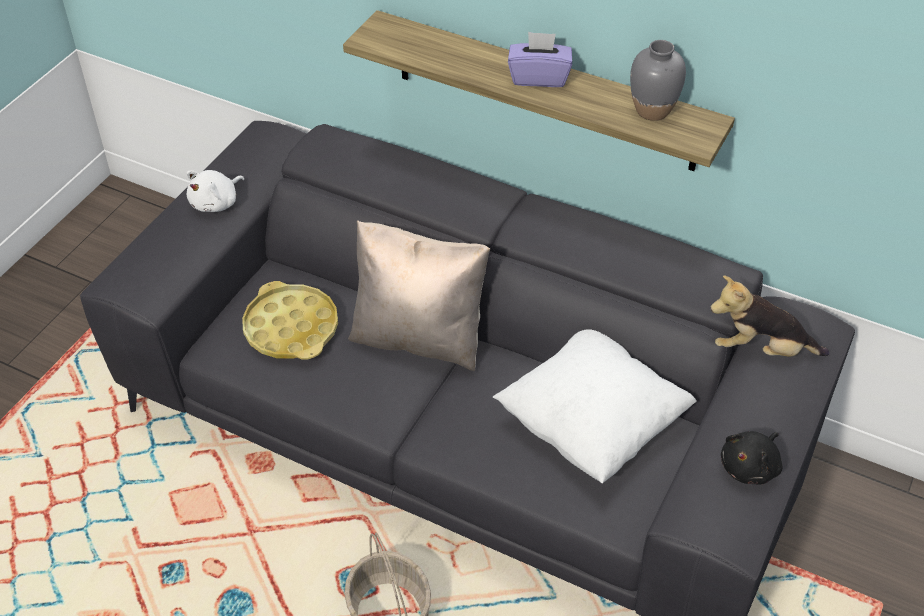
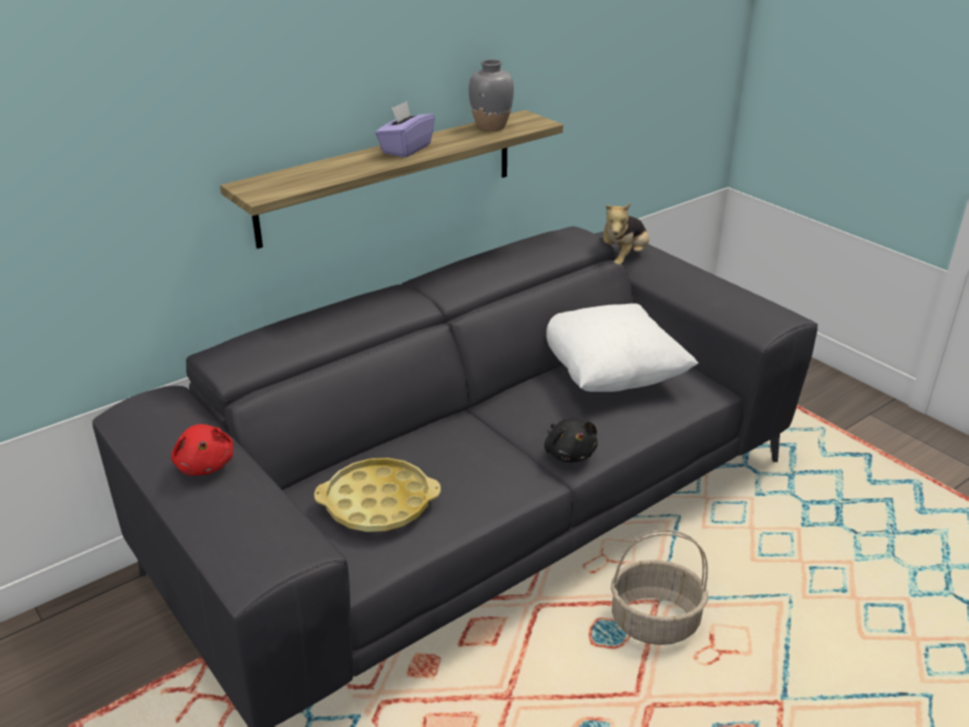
camera: 65 degrees left, 15 degrees down
(216, 203) = (205, 464): white plush toy -> red plush toy
(419, 337) = (451, 432): beige pillow -> none
(750, 467) = (728, 292): black plush toy -> black plush toy (569, 453)

